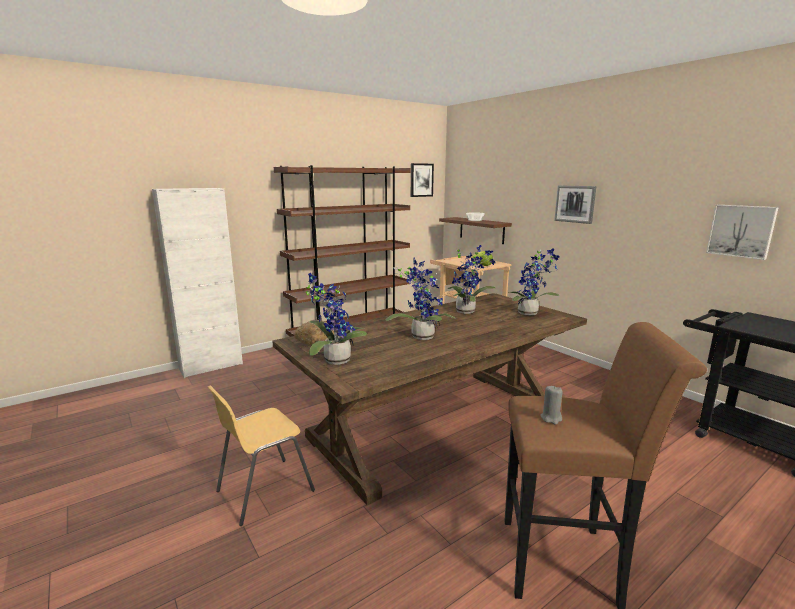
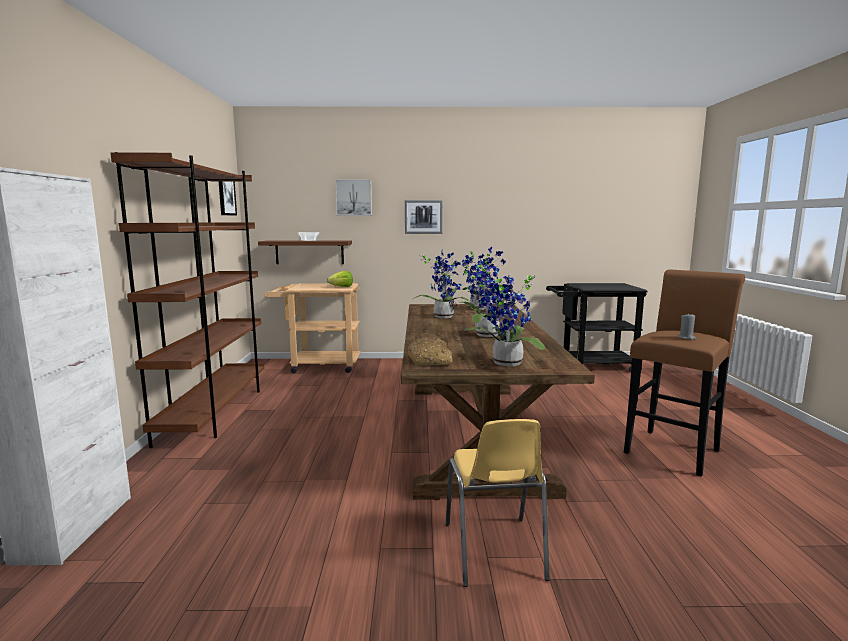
camera: 55 degrees left, 5 degrees down
(741, 231) = (553, 229): picture -> picture (354, 197)

